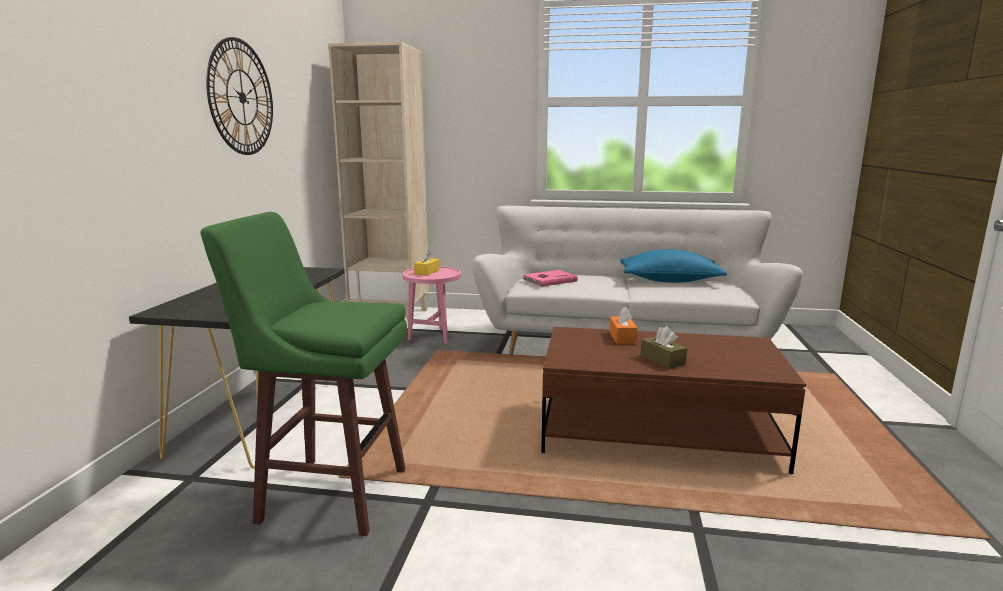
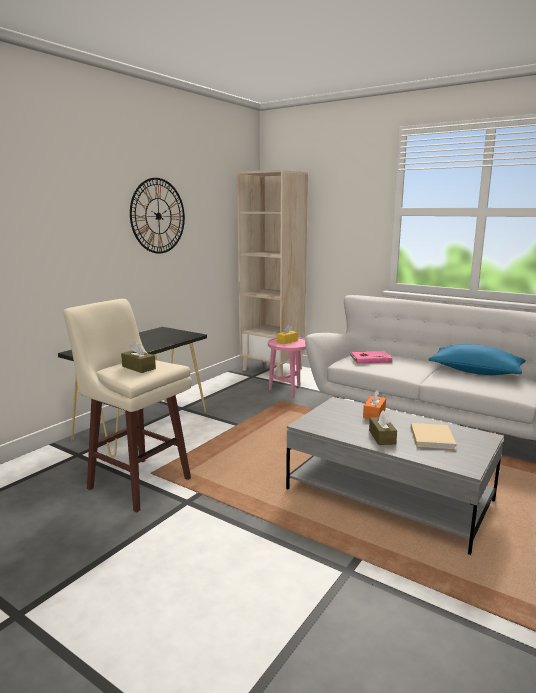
camera: 25 degrees right, 0 degrees up
(330, 494) = (138, 482): green stool -> beige stool
(337, 313) = (138, 367): none -> brown tissue box
(657, 432) = (388, 495): brown coffee table -> grey coffee table
(709, 351) = (432, 437): none -> beige book

